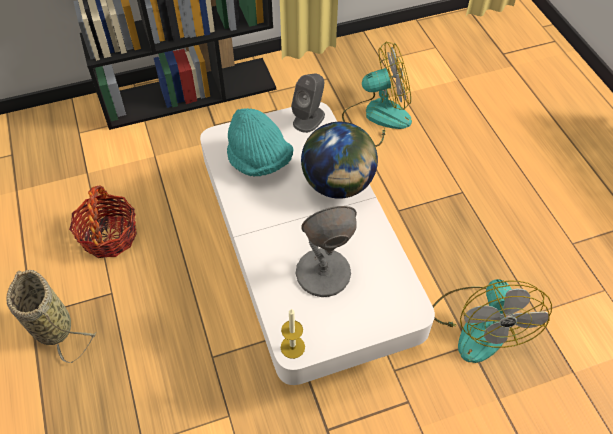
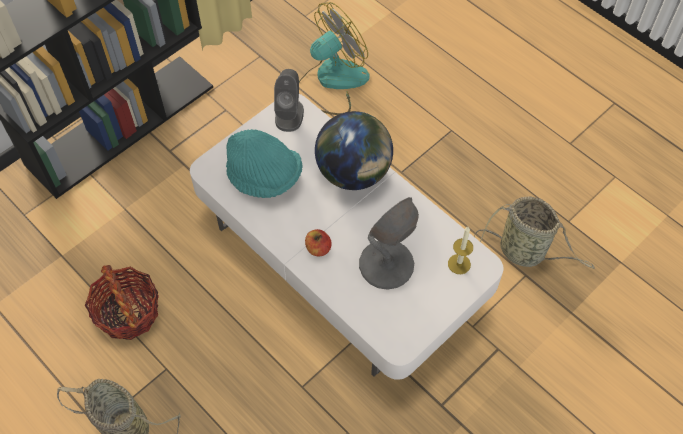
camera: 25 degrees left, 5 degrees up
(270, 235) = (318, 248): none -> apple
(292, 347) = (396, 344): candle -> candle (459, 264)
(479, 324) = (525, 252): fan -> basket

